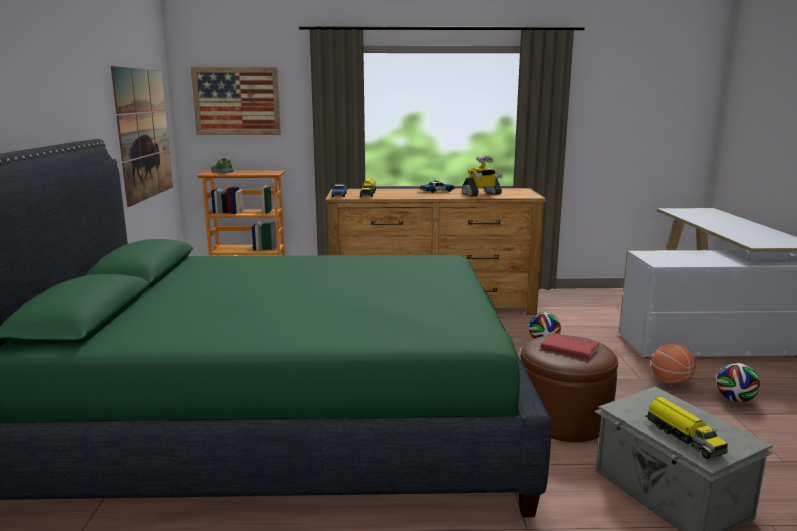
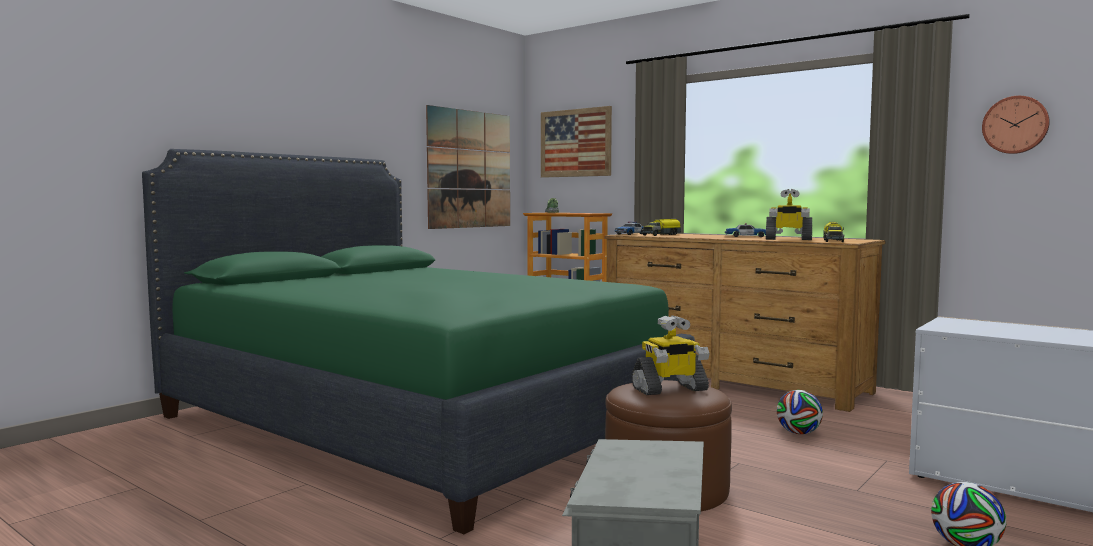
camera: 40 degrees right, 10 degrees down
(570, 347) = (669, 389): red book -> toy robot
(602, 107) = (1015, 125): none -> wall clock
(670, 382) = (898, 505): basketball -> none
(683, 437) = (614, 475): toy truck -> toy truck (833, 240)

